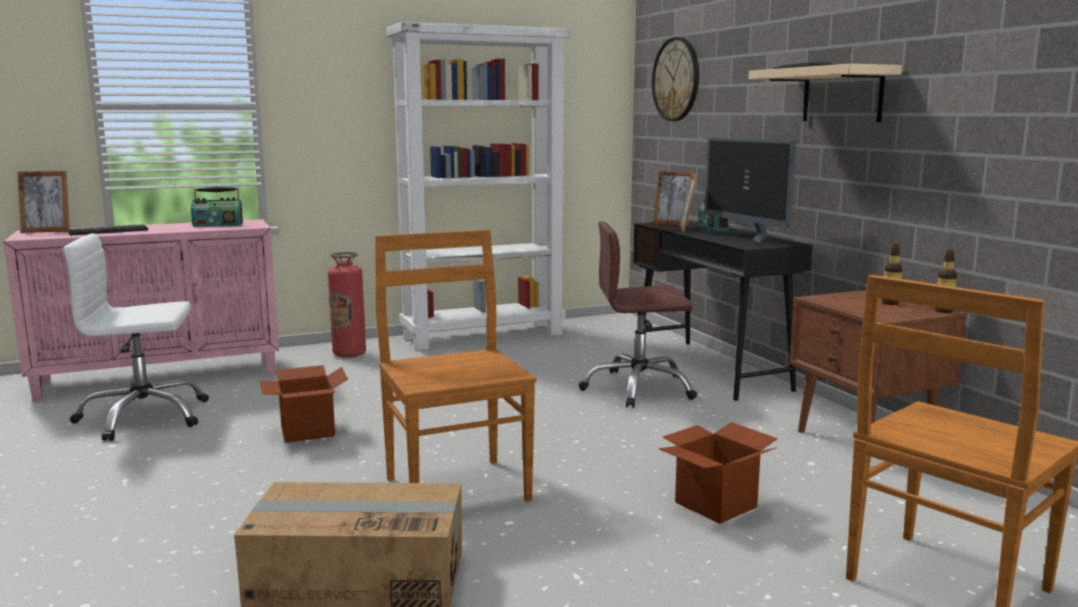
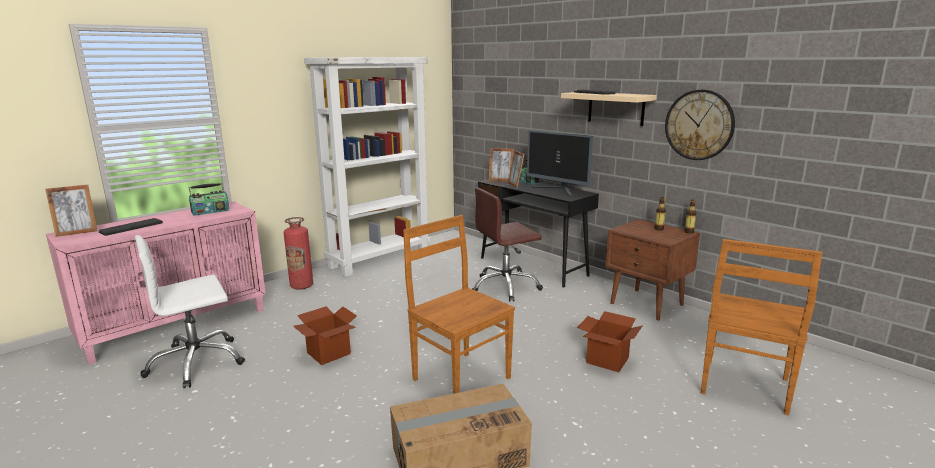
camera: 20 degrees left, 5 degrees up
(676, 79) = (488, 87): wall clock -> wall clock (699, 125)

